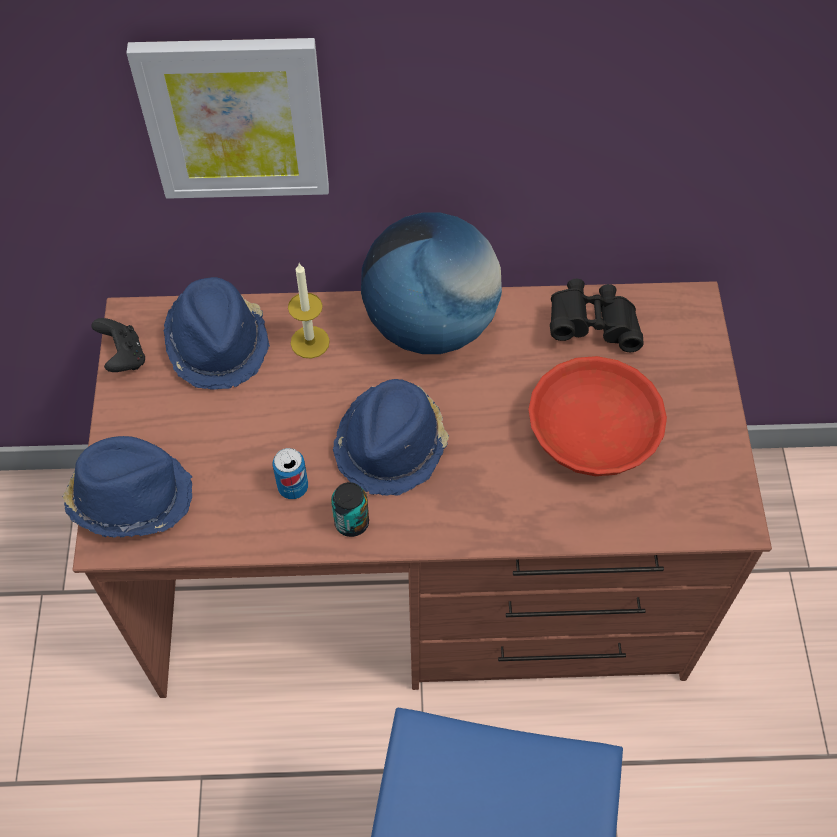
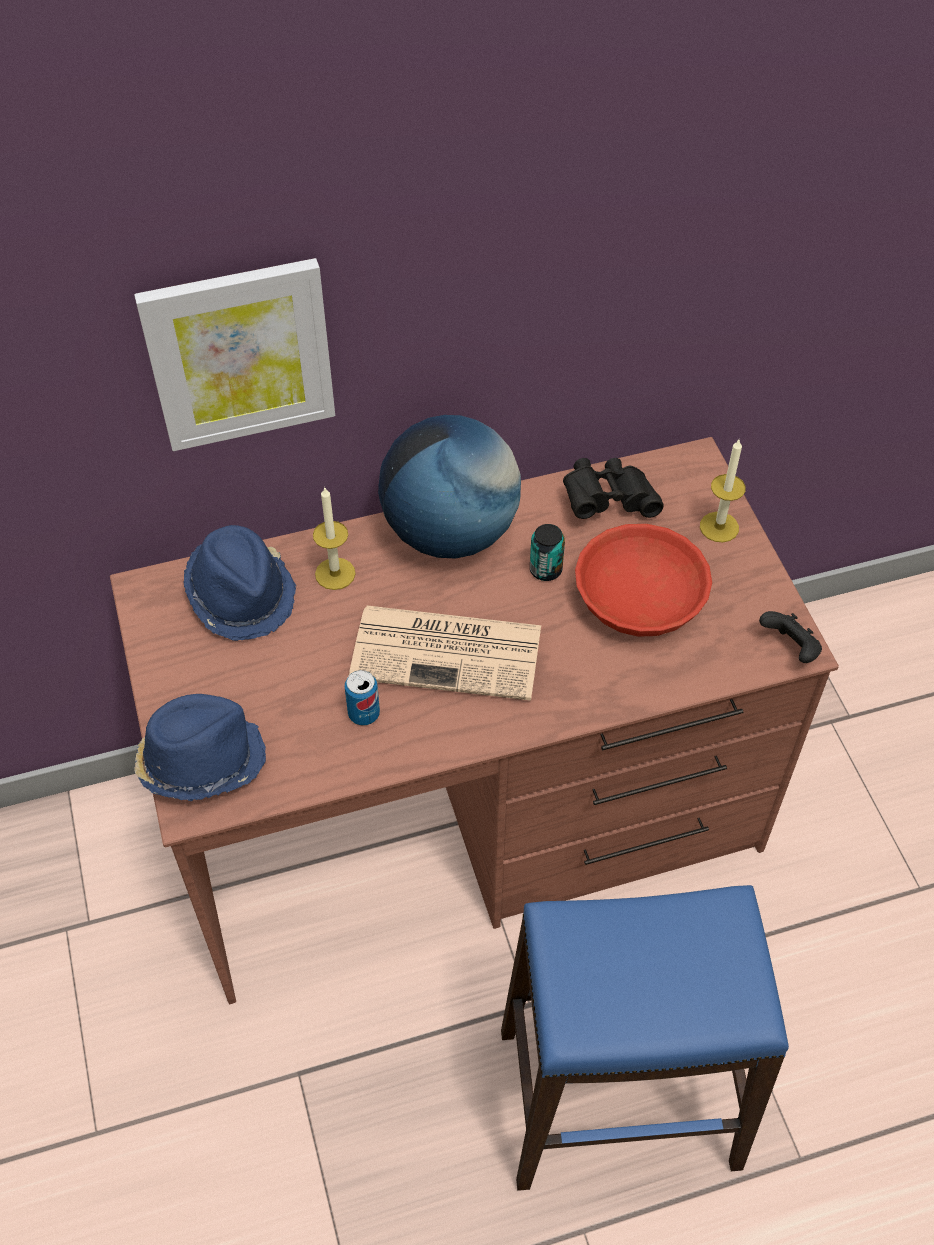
camera: 15 degrees left, 5 degrees down
(124, 357) = (148, 628): black game controller -> black game controller (790, 648)
(351, 522) = (433, 733): can -> can (545, 570)
(392, 444) = (449, 652): blue hat -> newspaper
(695, 376) = (719, 527): none -> candle

